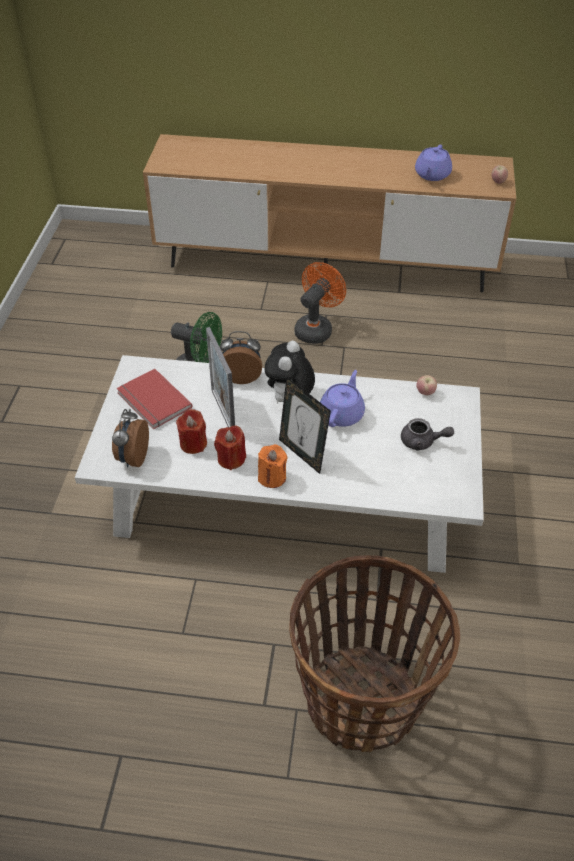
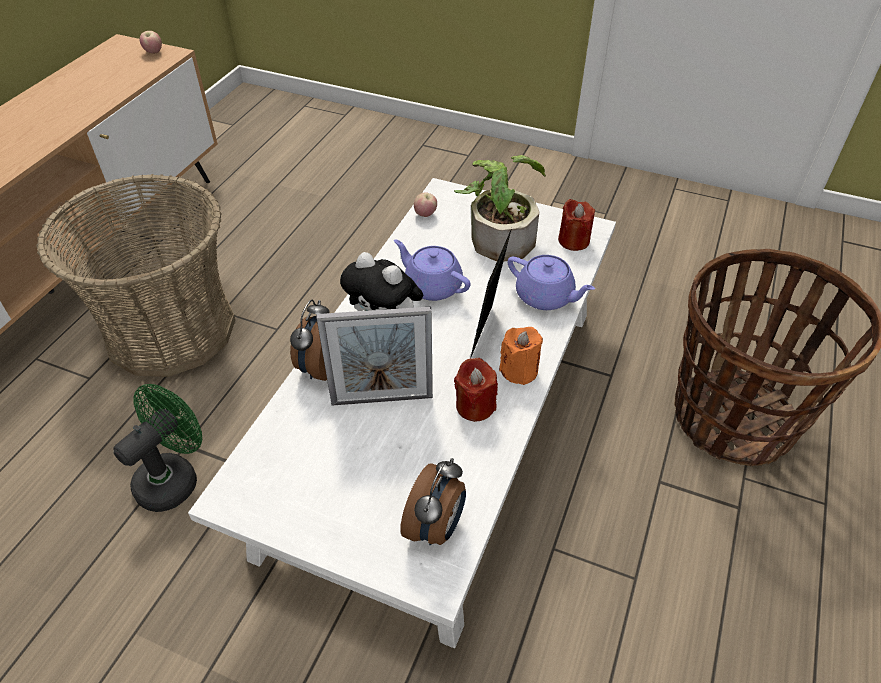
camera: 75 degrees left, 0 degrees up
(132, 458) = (436, 527): alarm clock -> alarm clock turned 90 degrees counterclockwise
(152, 402) = (323, 482): red book -> none
(193, 444) = (432, 444): red candle -> red candle (573, 240)
(303, 454) = (487, 334): picture frame -> picture frame turned 135 degrees clockwise
(316, 328) = (170, 329): orange fan -> basket
(422, 442) = (499, 235): grey teapot -> potted plant
(432, 175) = (94, 88): purple teapot -> purple teapot (545, 297)

